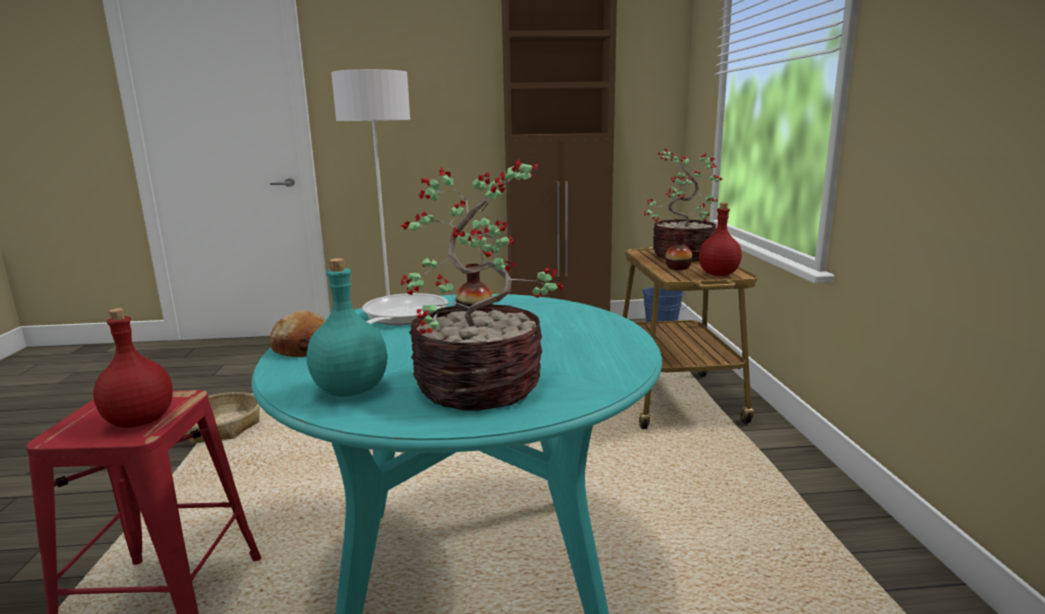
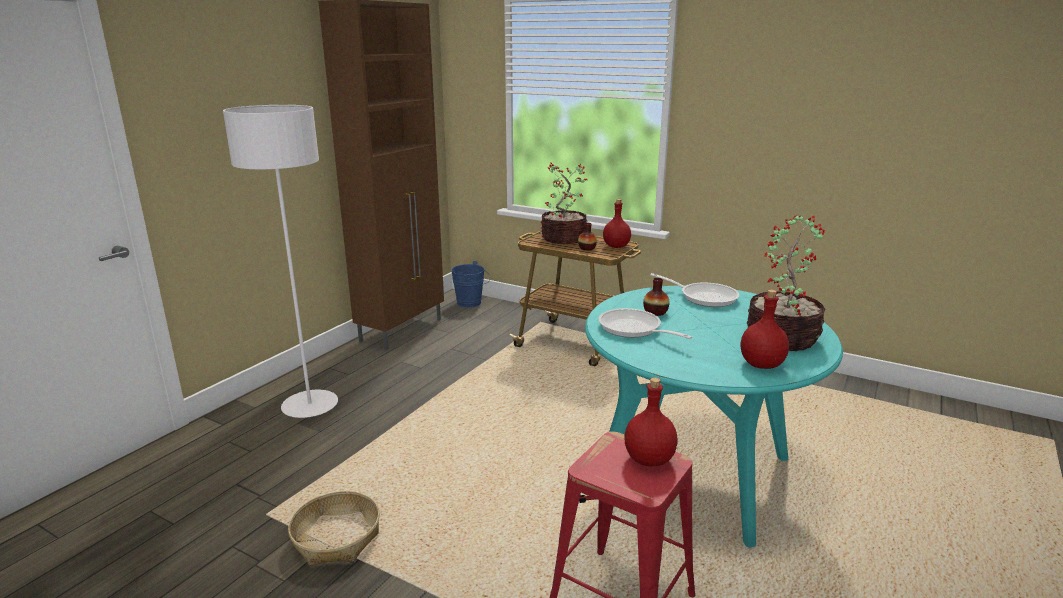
camera: 55 degrees left, 5 degrees up
(304, 347) = (669, 364): bread -> none
(349, 390) = (761, 365): turquoise bottle -> red bottle
(577, 324) = (704, 297): none -> frying pan

